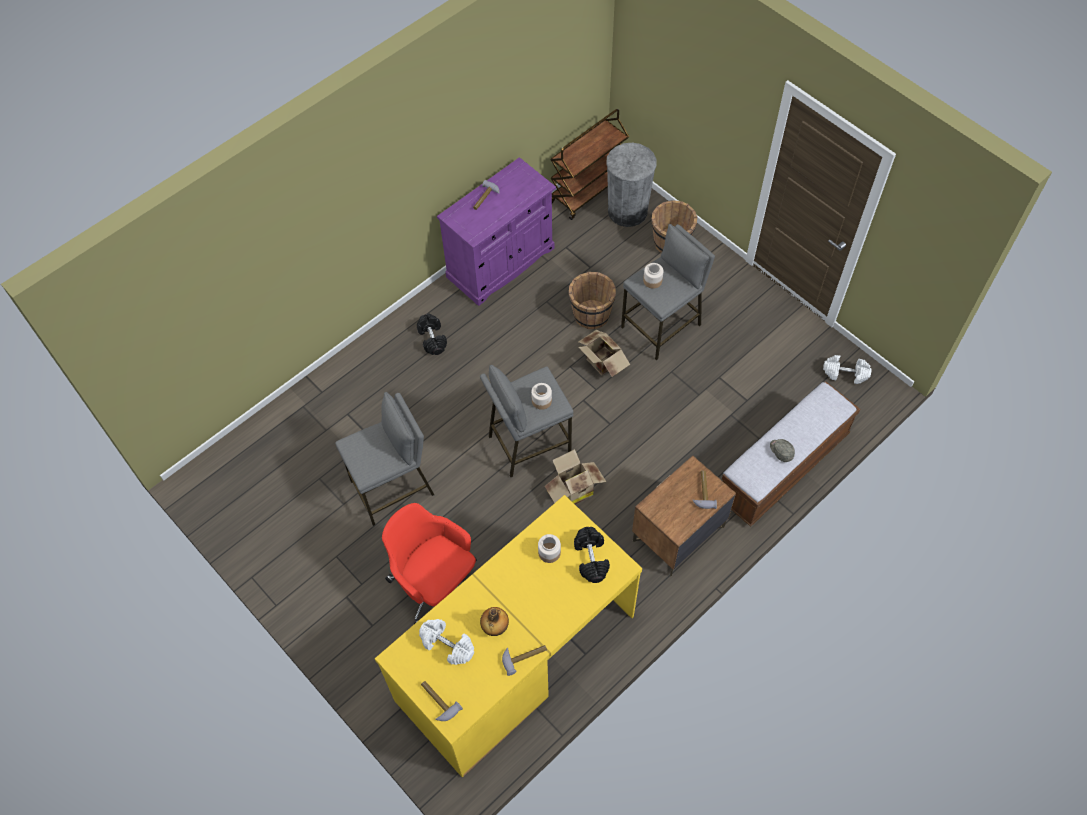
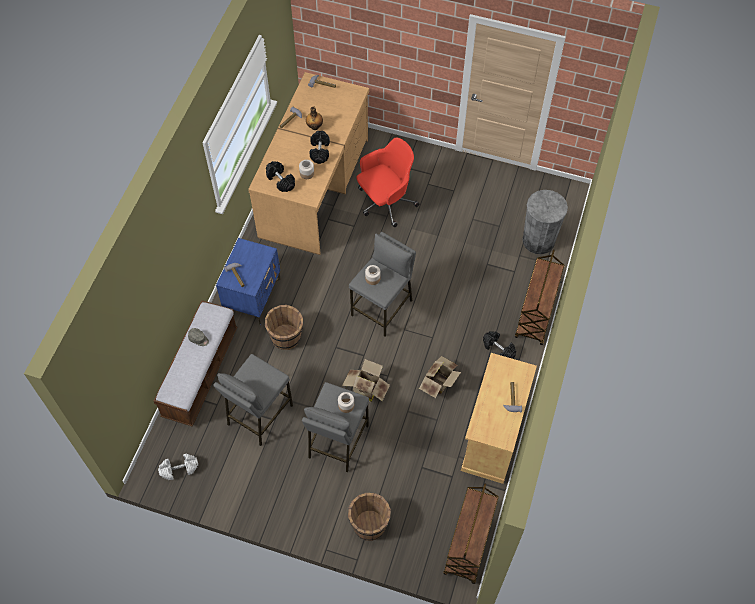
camera: 150 degrees right, 0 degrees up
(364, 354) = (536, 315): none -> brown cart
(393, 489) = (449, 241): grey stool -> grey stool (259, 414)
(435, 583) = (385, 202): red office chair -> red office chair turned 45 degrees counterclockwise
(447, 645) = (335, 108): white dumbbell -> none
(501, 263) = (493, 436): purple cabinet -> beige cabinet
(512, 580) = (319, 151): none -> black dumbbell
(514, 656) = (315, 188): yellow desk -> brown desk
(573, 489) = (335, 292): cardboard box -> cardboard box (440, 383)
(591, 314) = (397, 425): brown bucket -> brown bucket (286, 337)
(627, 211) = (423, 539): grey trash can -> grey trash can (538, 240)
(678, 534) = (253, 296): brown nightstand -> blue nightstand

